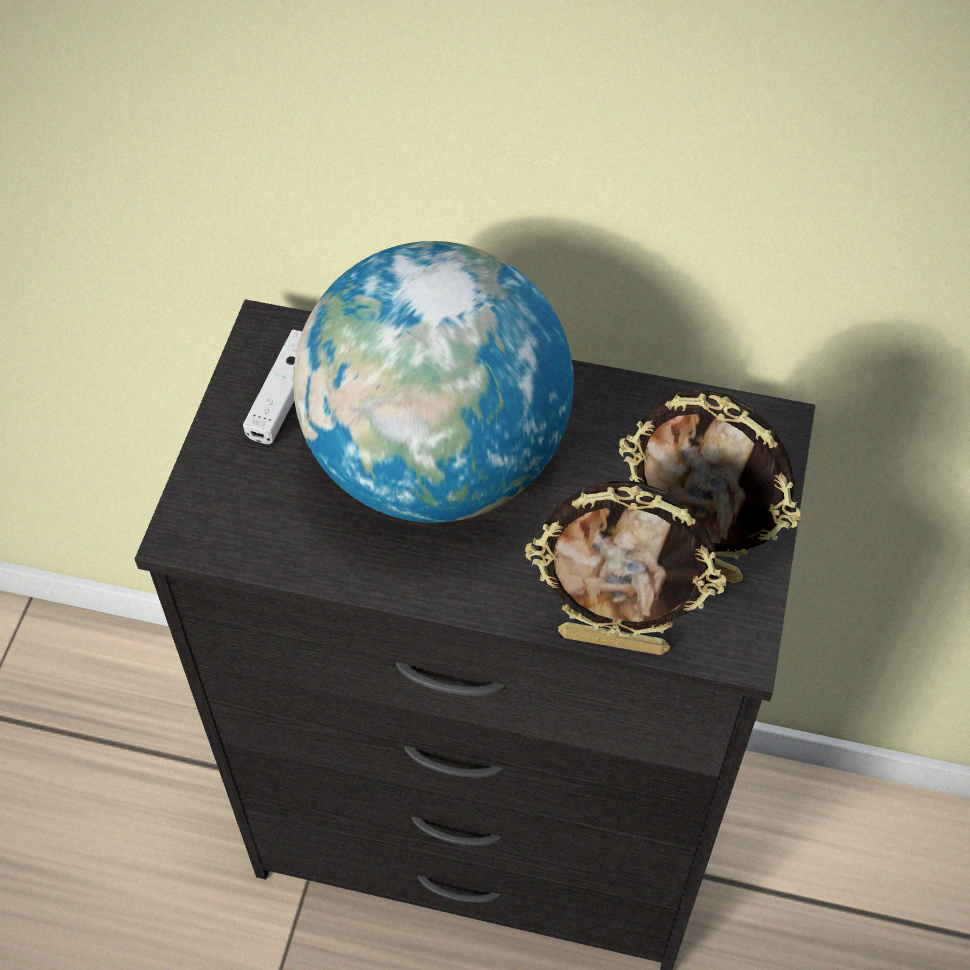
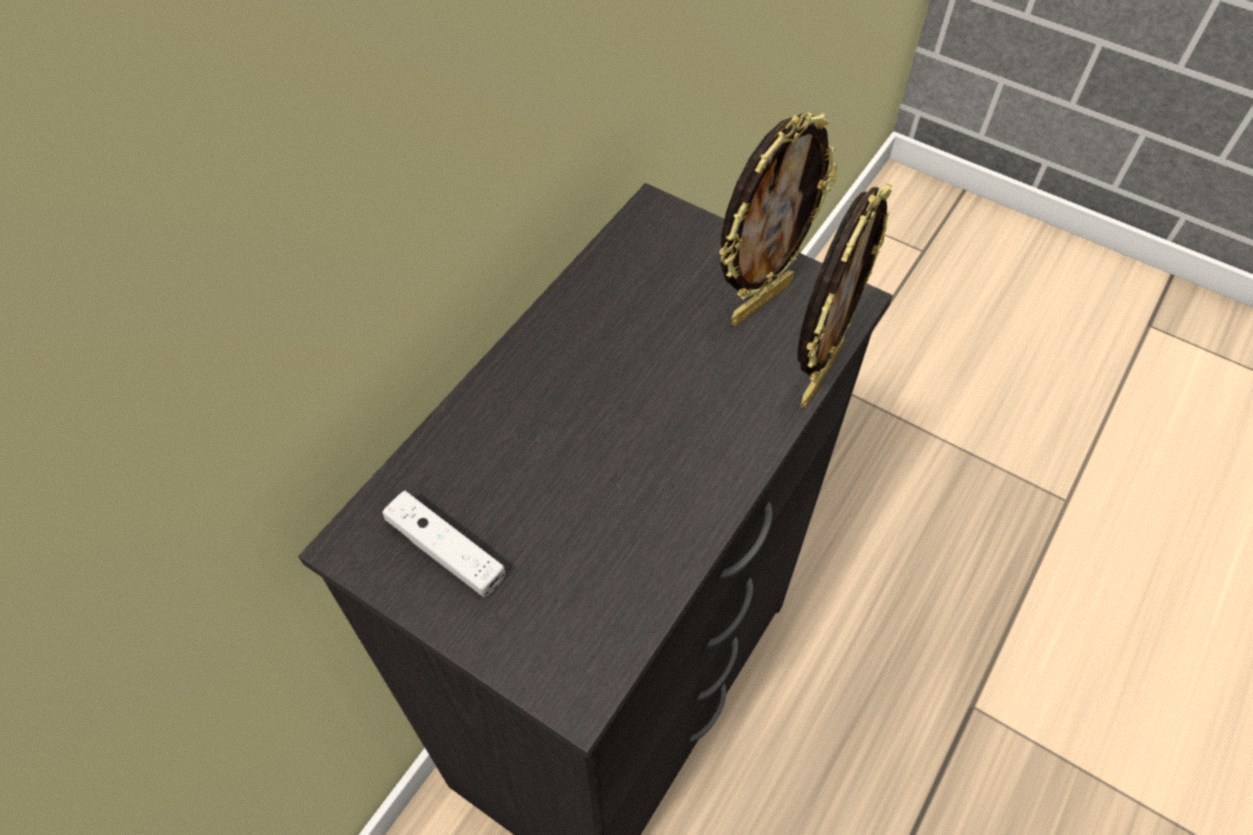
camera: 70 degrees left, 0 degrees up
(437, 463) = (589, 445): globe -> none

